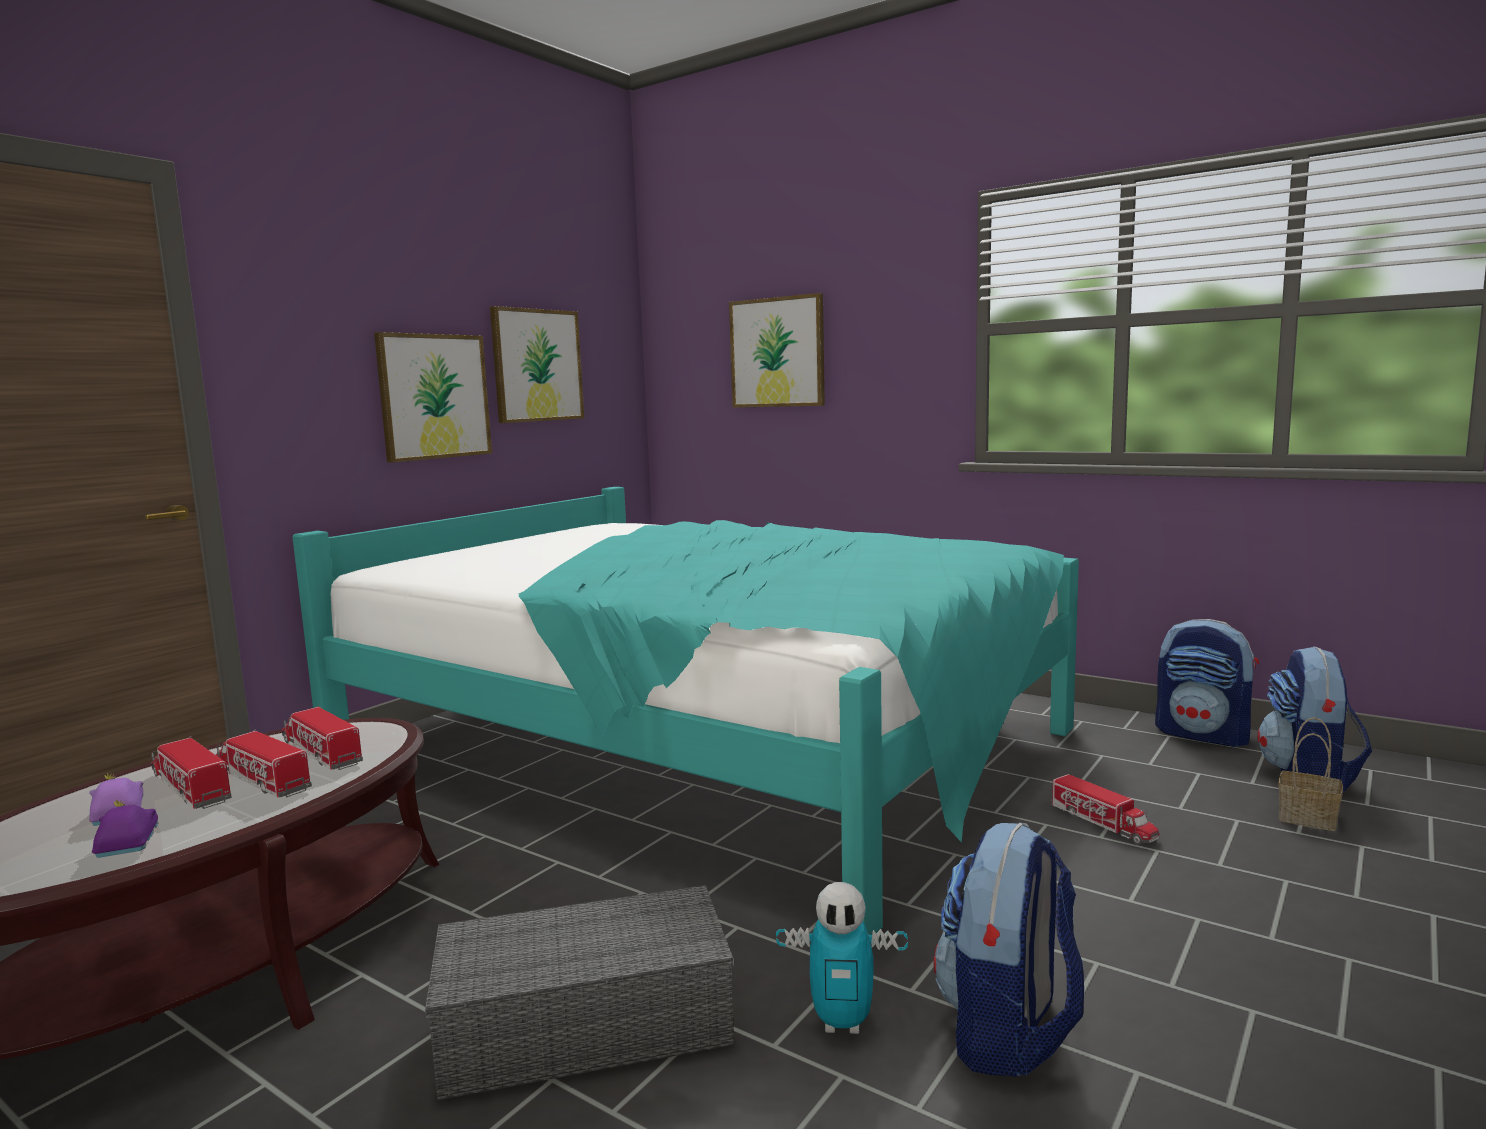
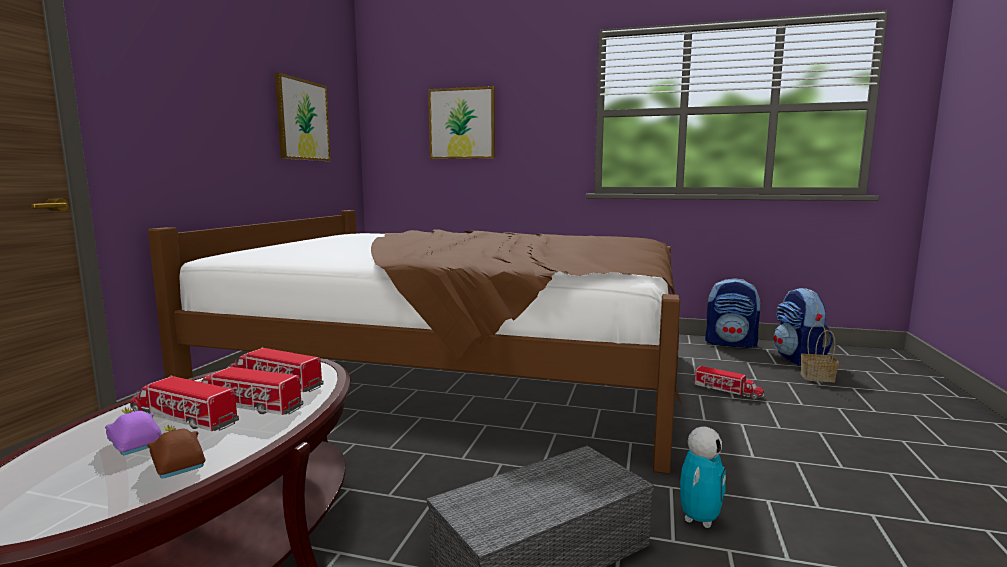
camera: 20 degrees left, 0 degrees up
(127, 845) = (176, 466): purple toy car -> brown toy car
(434, 396) = (240, 133): picture -> none
(705, 744) = (460, 371): turquoise bed -> brown bed
(842, 1023) = (699, 519): toy robot -> toy robot turned 45 degrees counterclockwise
(1008, 1032) = (791, 506): backpack -> none

